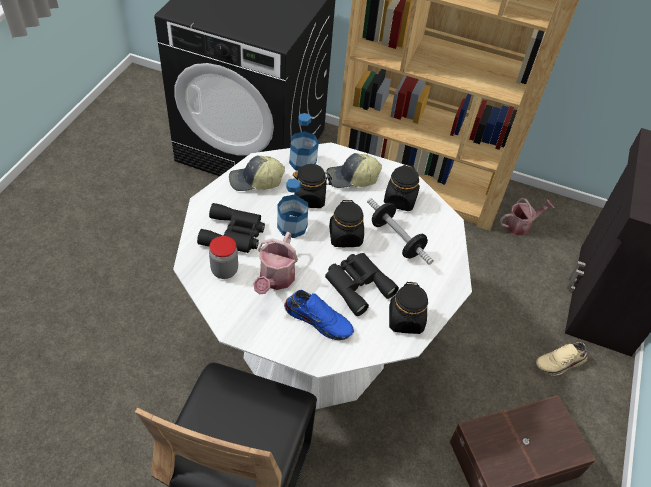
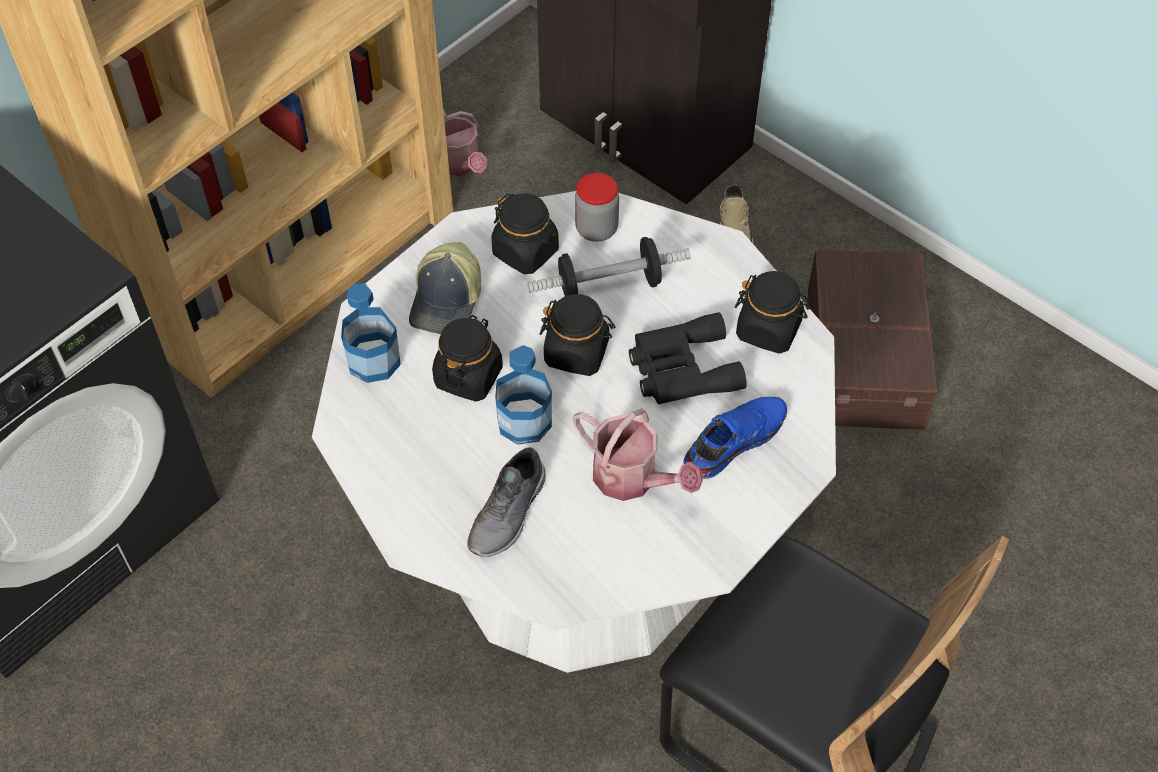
camera: 65 degrees left, 5 degrees up
(224, 270) = (586, 548): jar -> jar (596, 229)
(234, 234) = (509, 513): black binoculars -> grey shoe
(255, 181) = (391, 447): cap -> none
(520, 225) = (461, 165): watering can -> watering can turned 150 degrees clockwise

